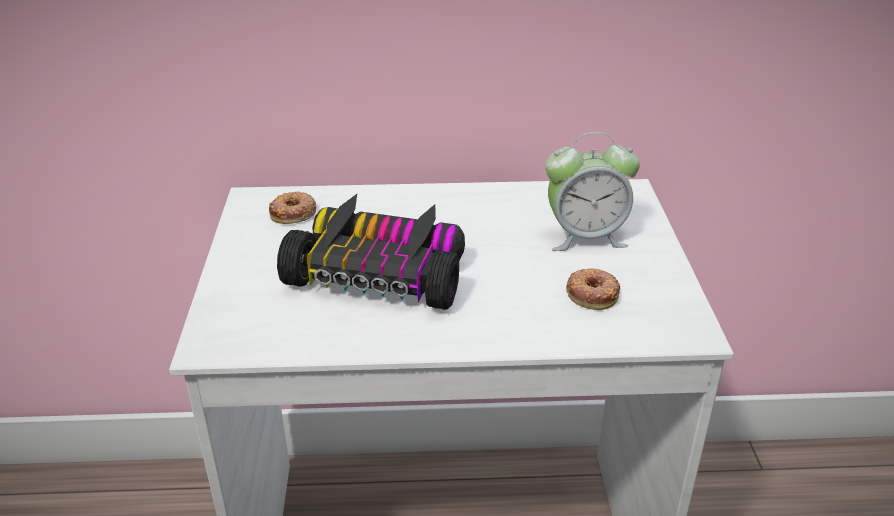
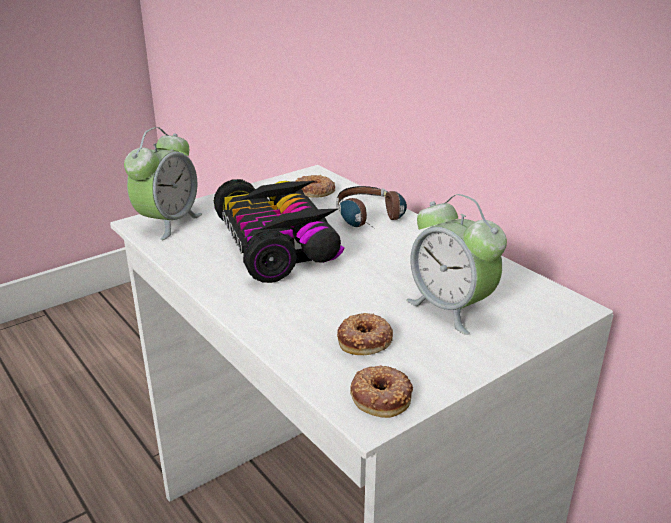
camera: 55 degrees right, 5 degrees down
(236, 326) = (168, 223): none -> alarm clock
(398, 208) = (373, 220): none -> headphones
(674, 317) = (381, 396): none -> donut

